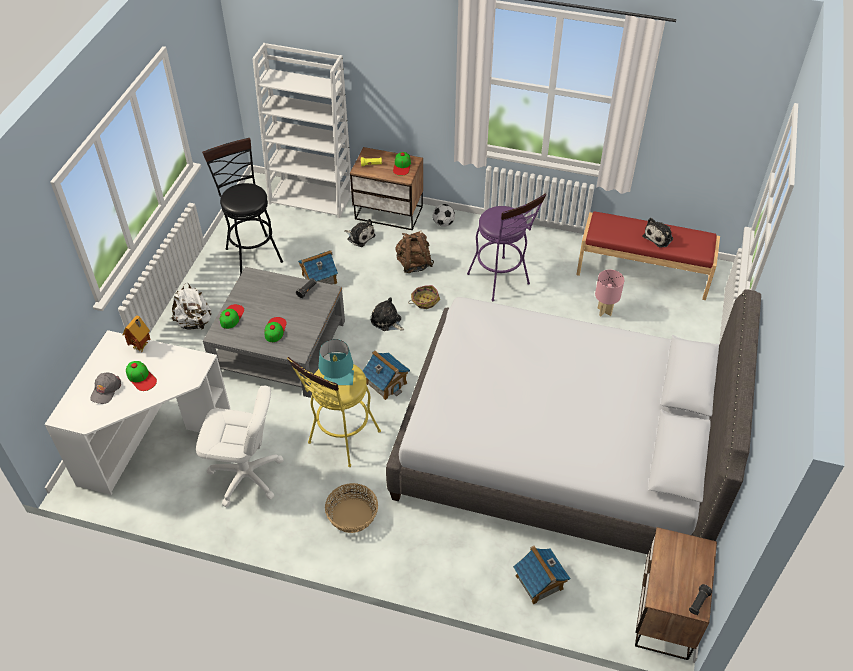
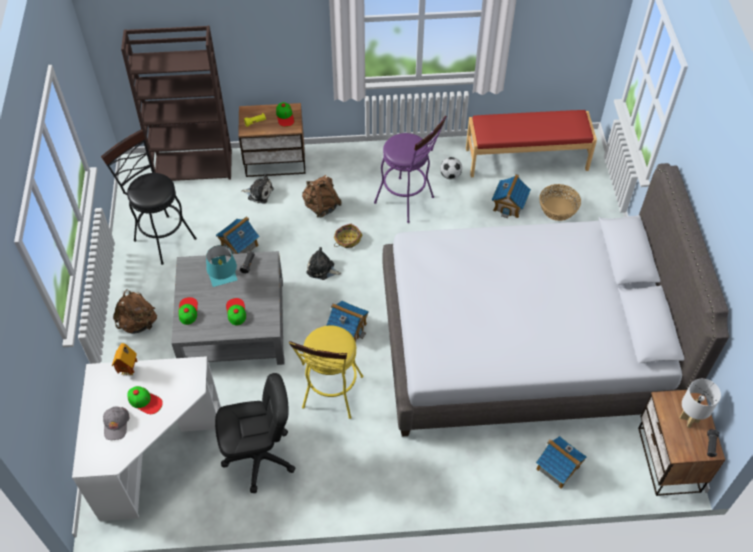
camera: 20 degrees left, 5 degrees up
(194, 322) = (138, 324): white backpack -> brown backpack
(246, 476) = (260, 458): white office chair -> black office chair
(312, 198) = (194, 166): white bookcase -> brown bookcase
(338, 382) = (331, 348): turquoise table lamp -> turquoise table lamp (224, 281)
(352, 516) = (373, 463): basket -> basket (557, 209)
(443, 223) = (331, 159): football -> football (450, 175)
(604, 311) = (509, 205): pink table lamp -> toy house
(659, 237) = (539, 126): plush toy -> none
(686, 567) = (689, 419): none -> white table lamp

